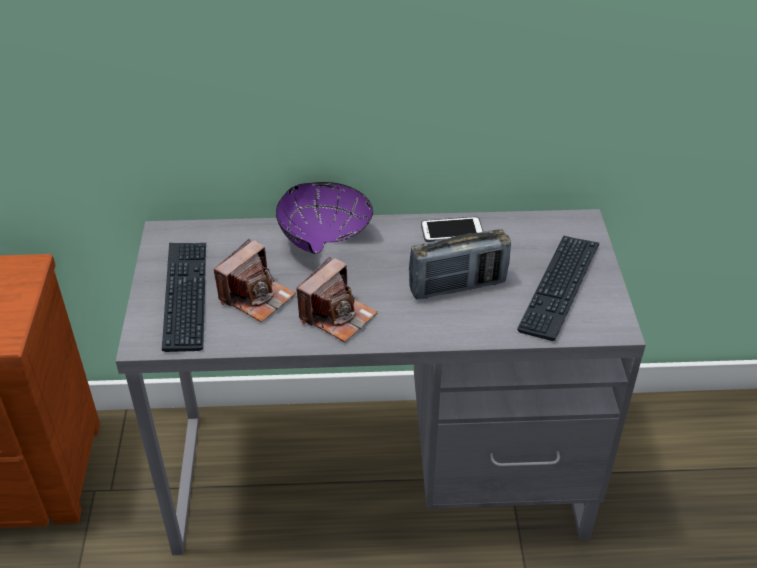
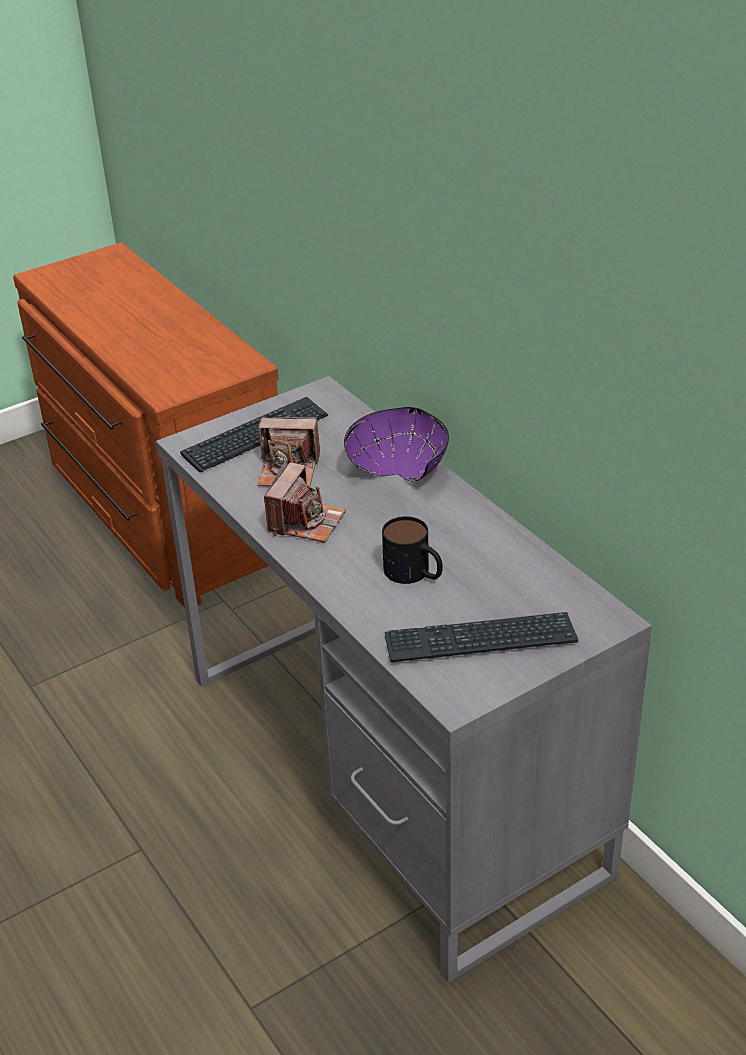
camera: 60 degrees right, 5 degrees down
(337, 316) = (305, 522): camera -> camera turned 75 degrees counterclockwise
(452, 231) = (496, 539): phone -> none
(457, 286) = (415, 574): radio -> mug

